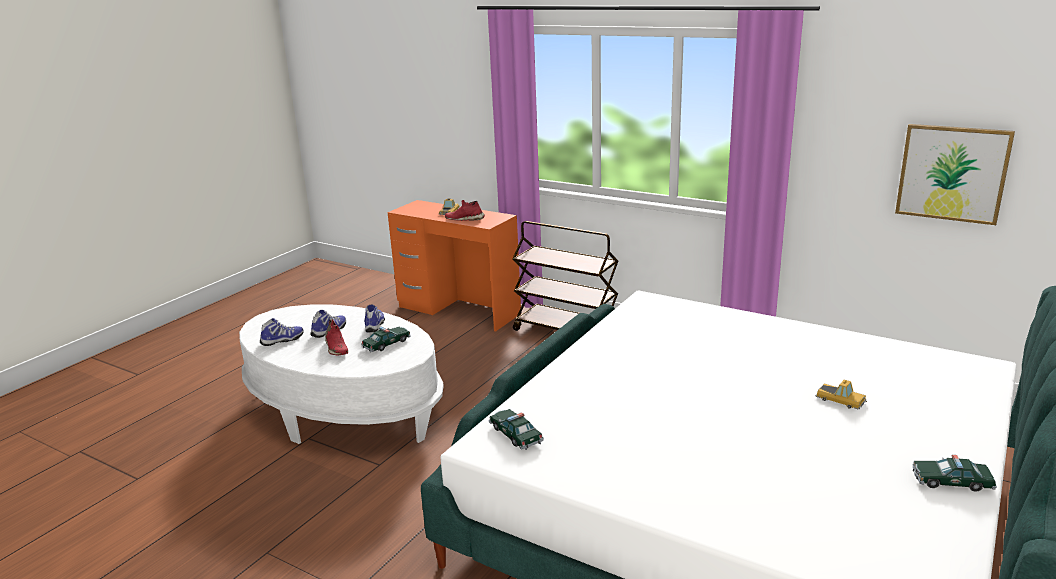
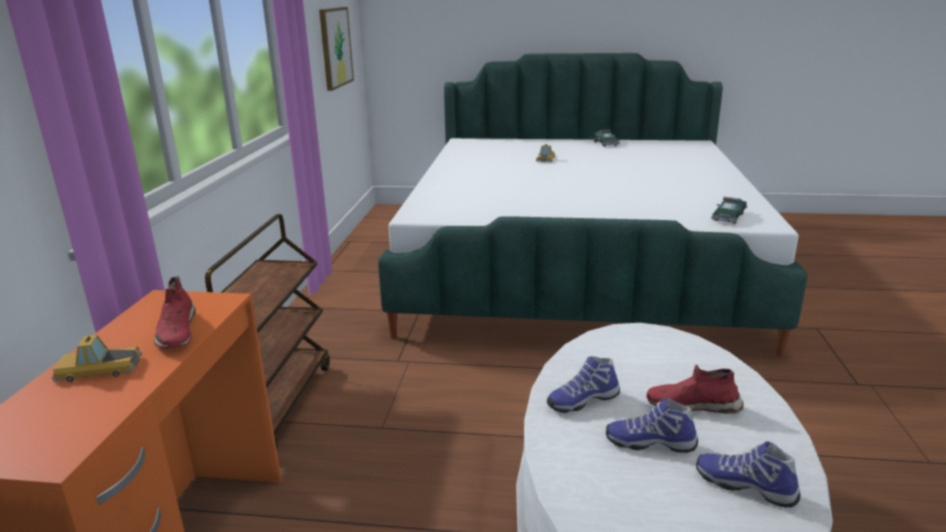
camera: 115 degrees left, 0 degrees up
(336, 348) = (692, 405): red shoe -> red shoe turned 120 degrees counterclockwise
(386, 344) = (628, 364): toy car -> none

